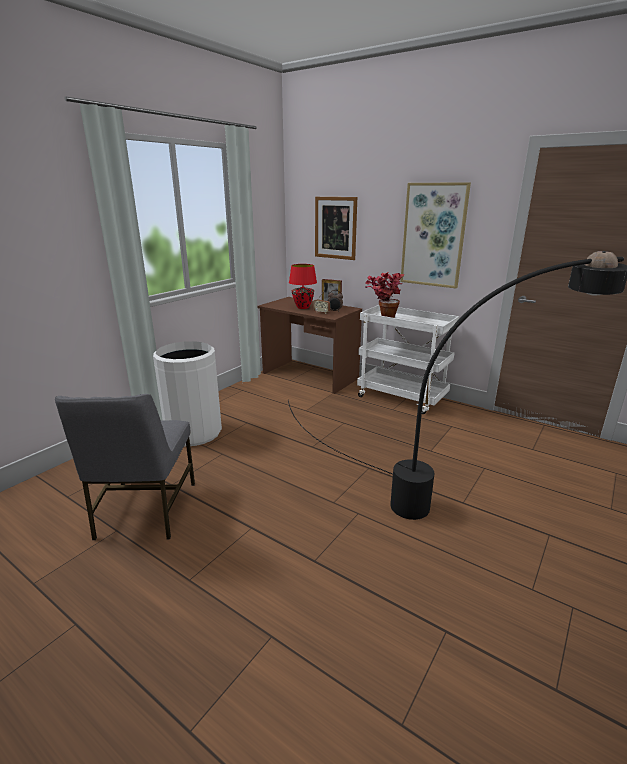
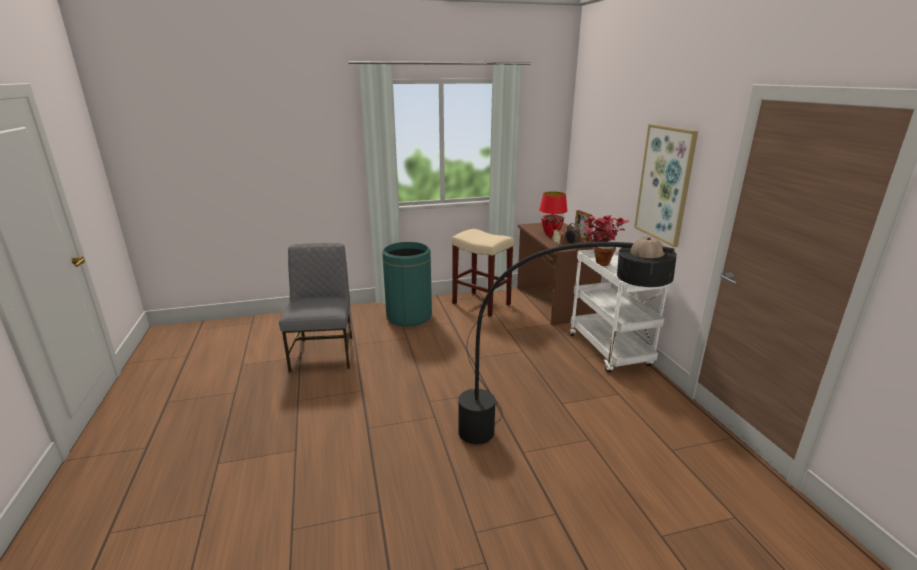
camera: 40 degrees right, 0 degrees up
(144, 510) = (324, 353): grey chair -> grey chair turned 135 degrees clockwise
(194, 433) = (409, 316): white trash can -> green trash can
(249, 396) = (480, 304): none -> beige stool
(335, 228) = (598, 161): picture -> none

